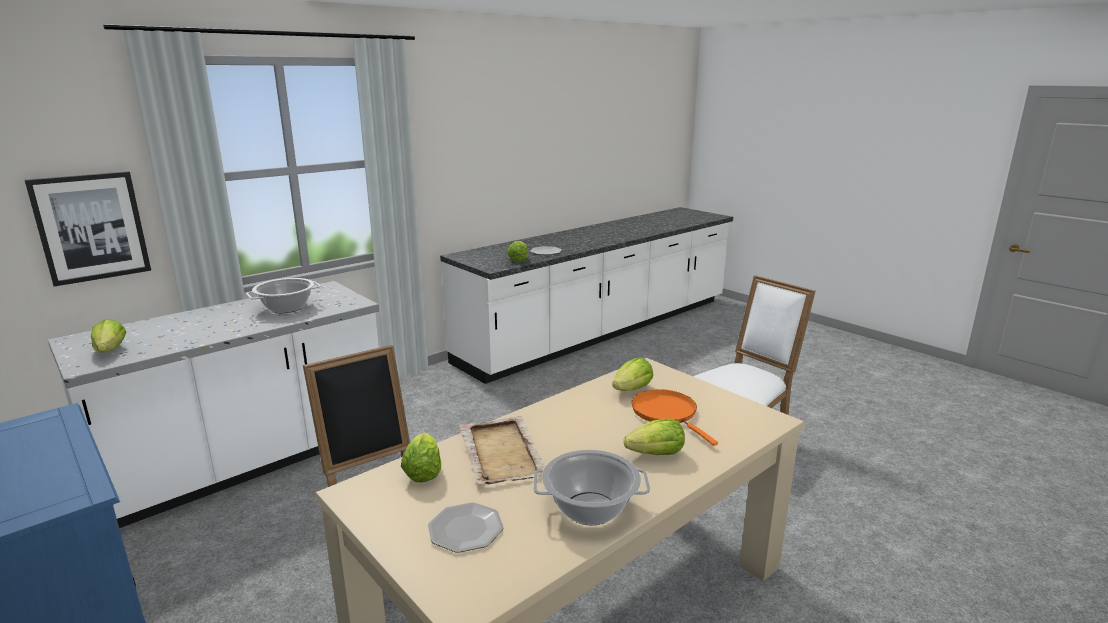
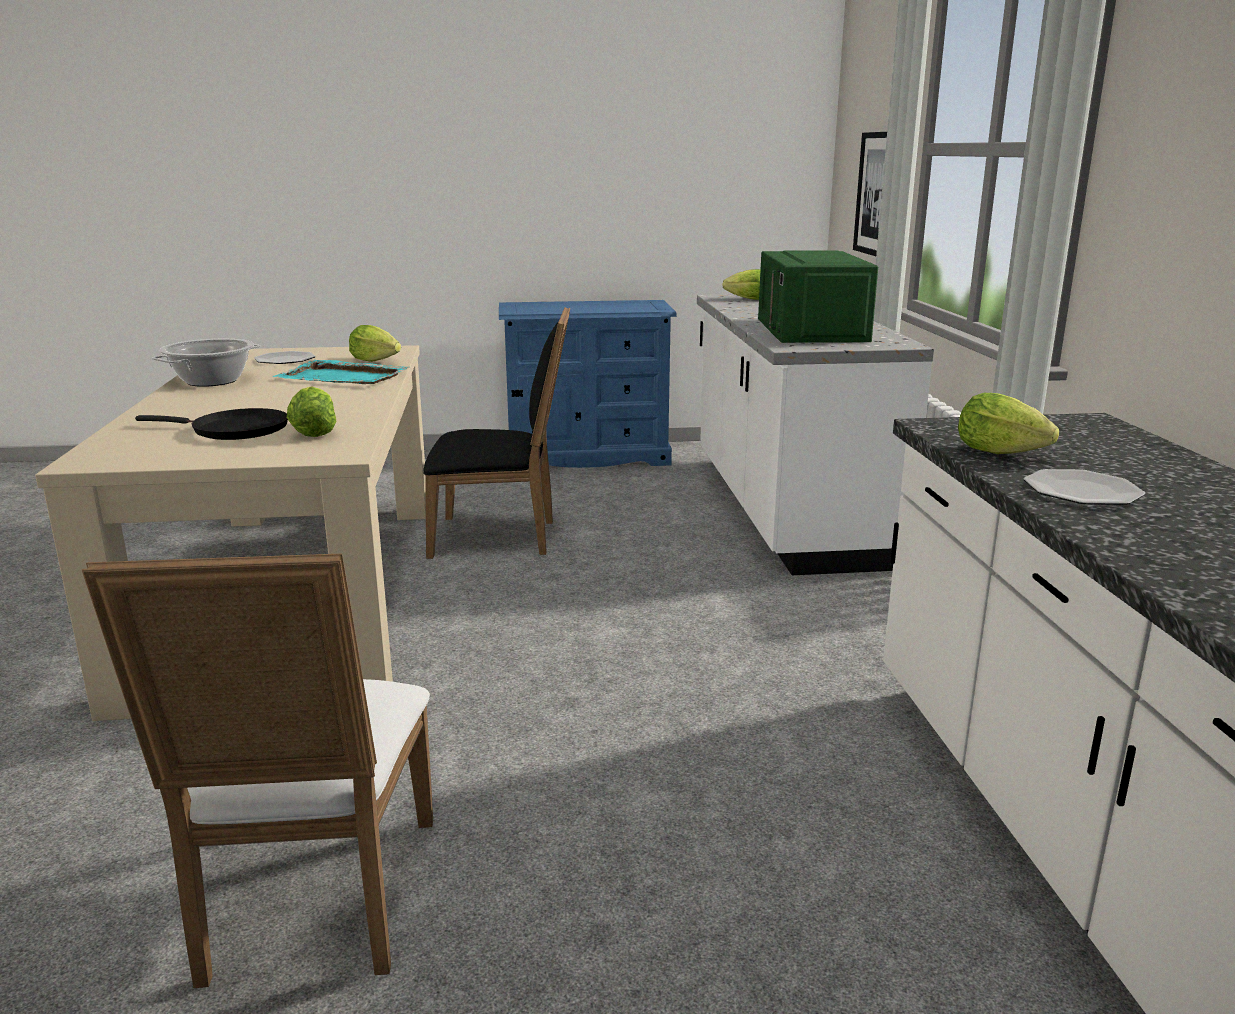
camera: 125 degrees right, 0 degrees up
(287, 308) = (811, 330): cooking pot -> green microwave
(501, 452) = (344, 377): beige tray -> turquoise tray
(656, 454) = (199, 409): lettuce -> none
(667, 413) = (234, 430): orange frying pan -> black frying pan

